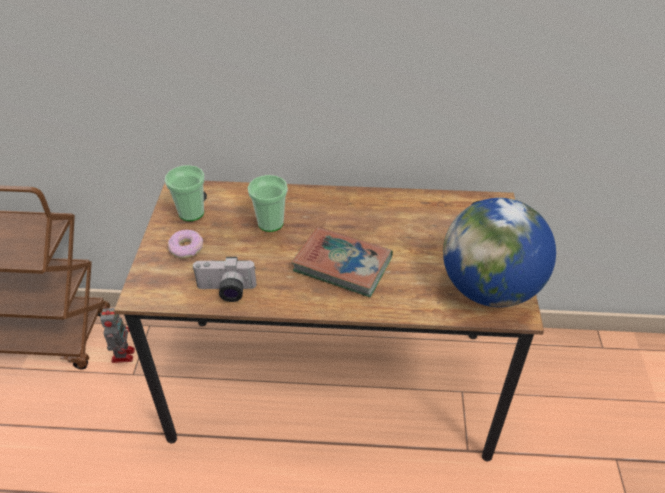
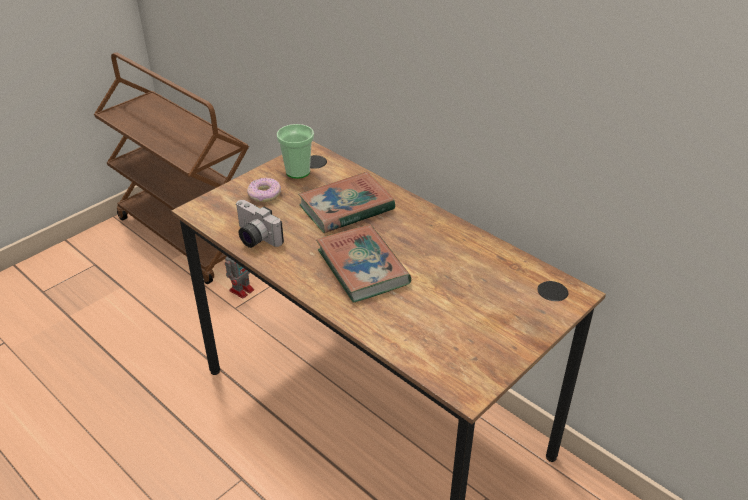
camera: 40 degrees right, 5 degrees down
(270, 223) = (346, 208): cup -> book
(489, 289) = (466, 356): globe -> none

